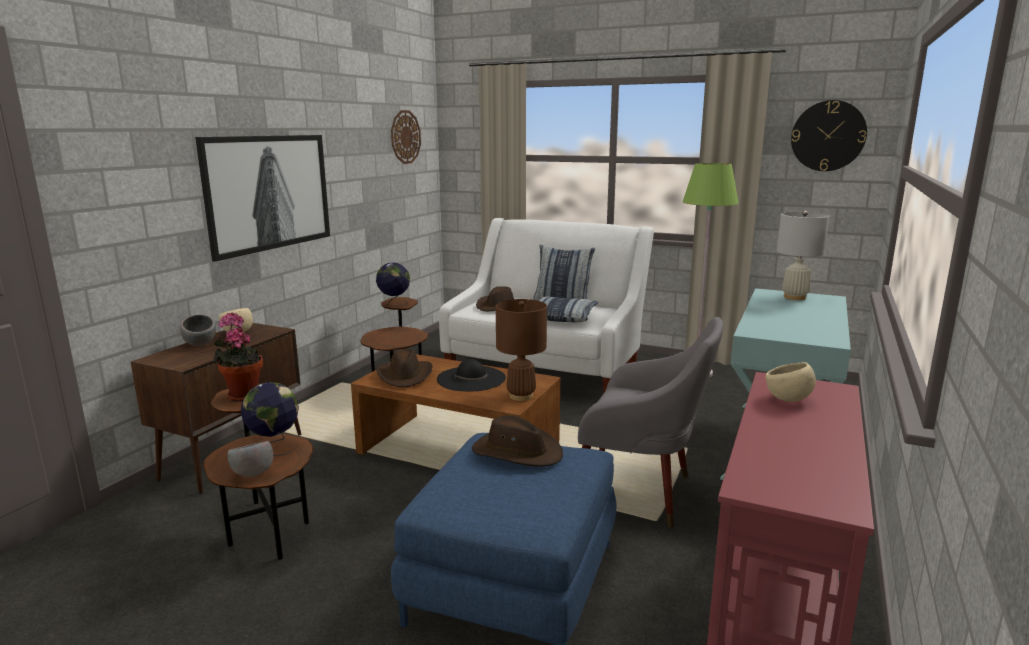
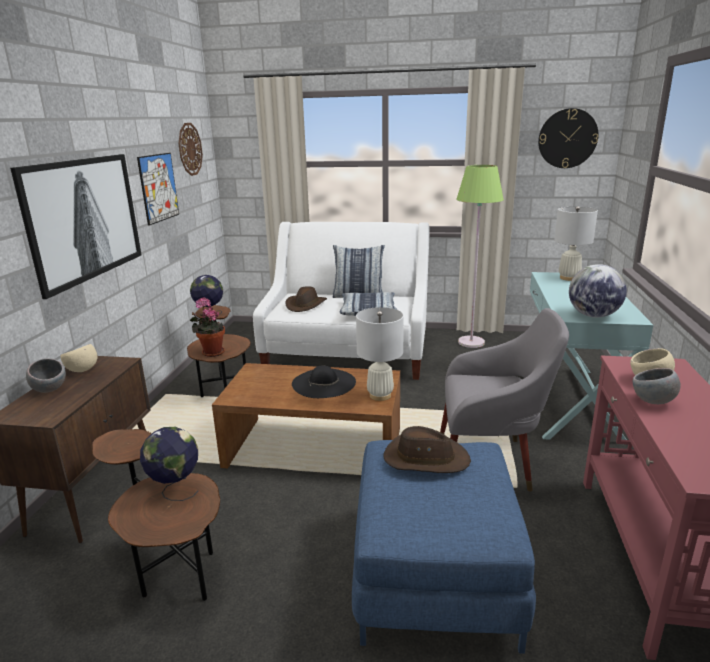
camera: 15 degrees left, 5 degrees up
(242, 395) = (123, 440): potted plant -> potted plant (211, 352)
(253, 474) = (172, 526): grey bowl -> grey bowl (653, 402)
(361, 172) = (158, 187): none -> picture
(405, 376) = (260, 388): brown hat -> none
(521, 396) = (380, 395): brown table lamp -> white table lamp
(783, 334) = (593, 316): none -> globe

